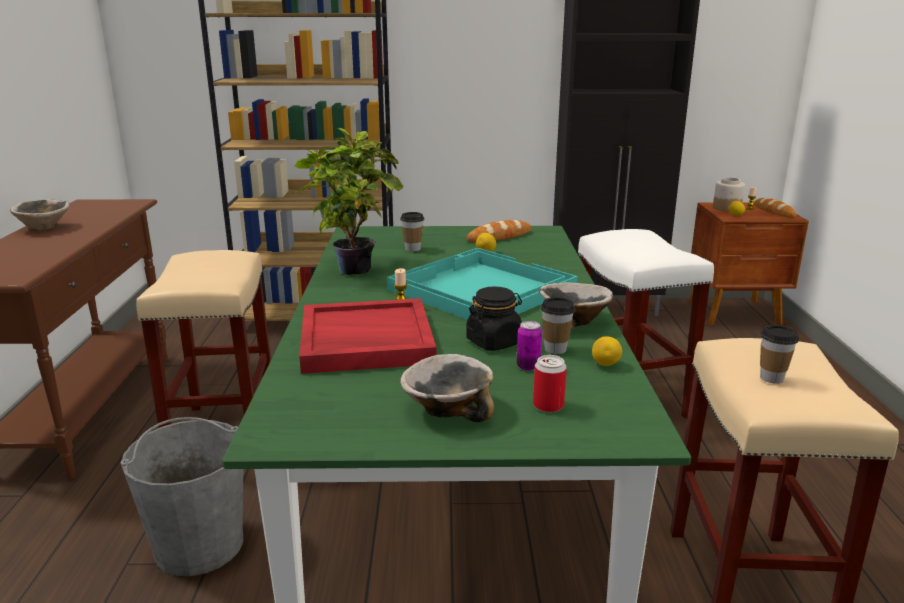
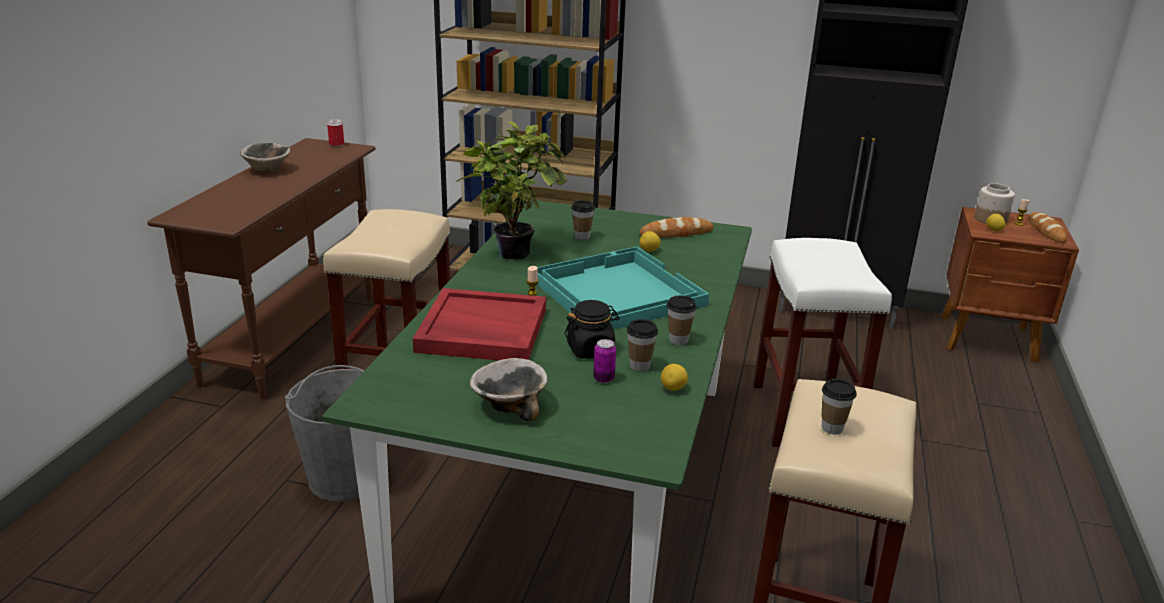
camera: 15 degrees right, 5 degrees up
(548, 406) = (594, 417): can -> can (336, 144)
(574, 321) = (678, 340): bowl -> cup

